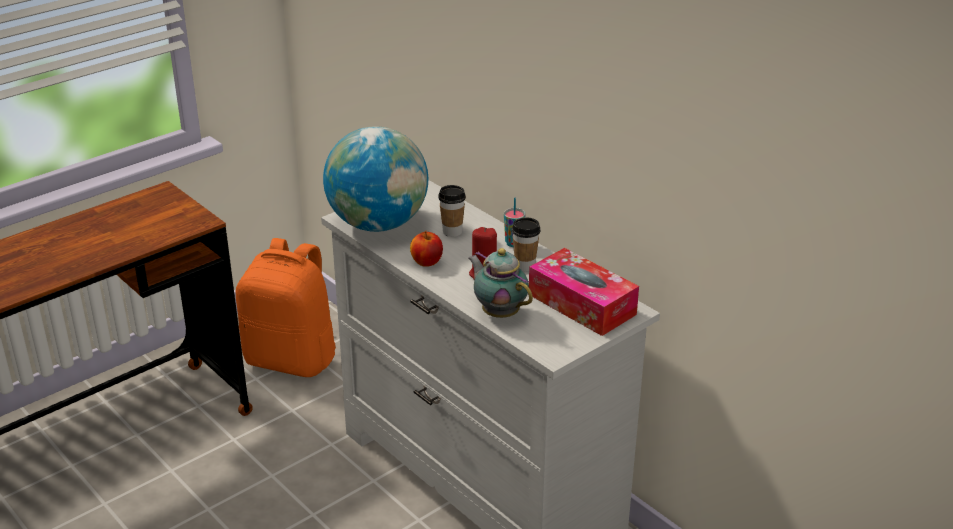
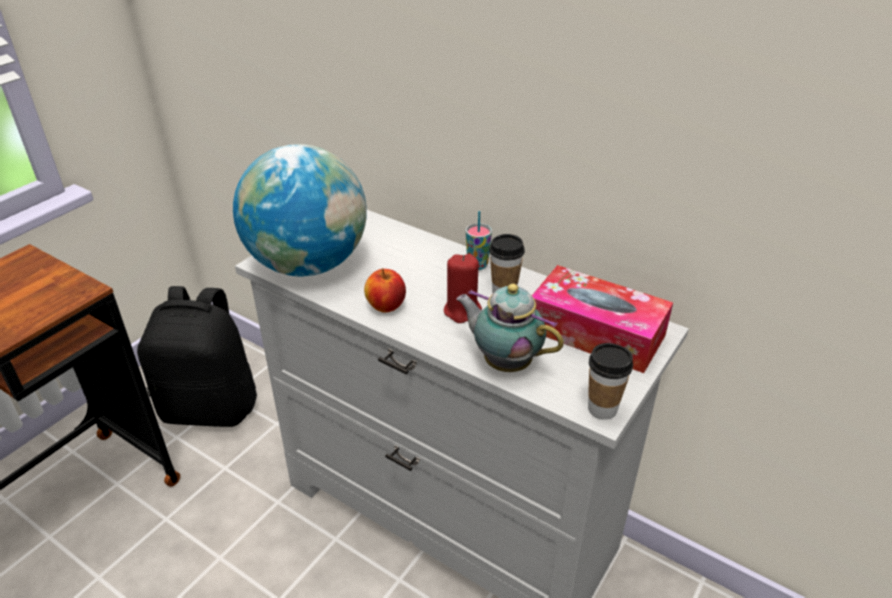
camera: 15 degrees left, 5 degrees up
(292, 359) = (211, 406): orange backpack -> black backpack
(452, 232) = (400, 261): cup -> cup (602, 409)

